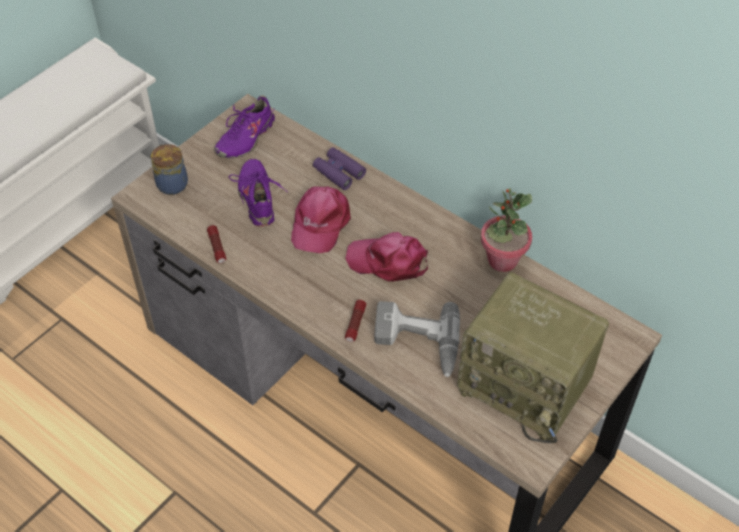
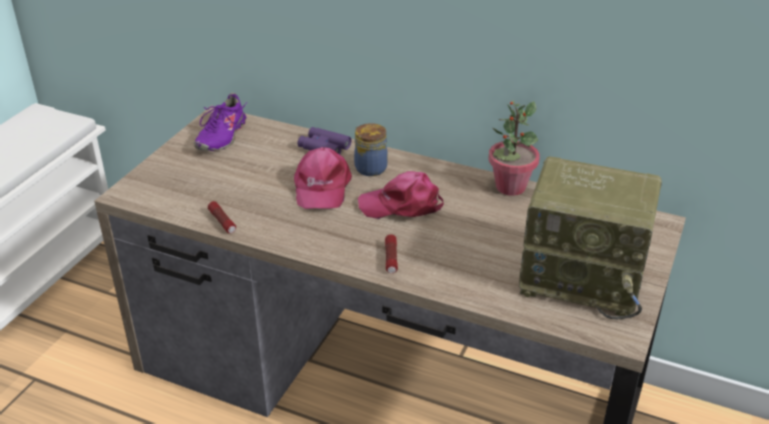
camera: 15 degrees left, 15 degrees down
(171, 183) = (156, 180): jar -> jar (369, 168)
(258, 198) = (251, 178): purple shoe -> none
(416, 344) = (459, 264): power drill -> none

